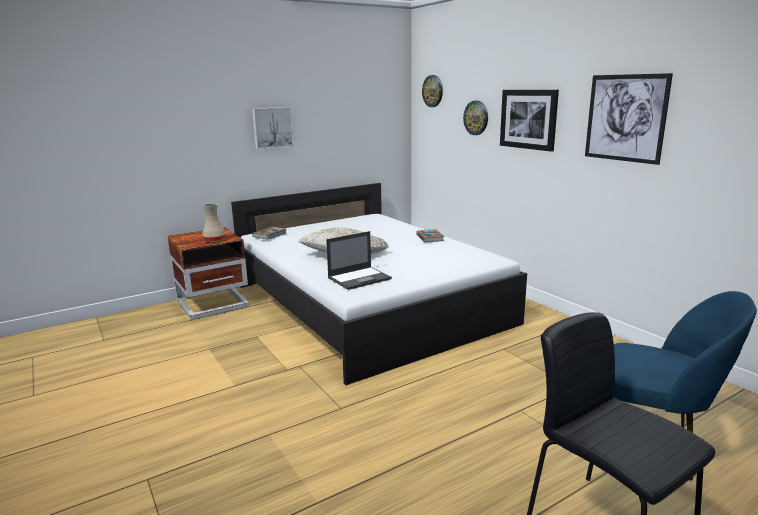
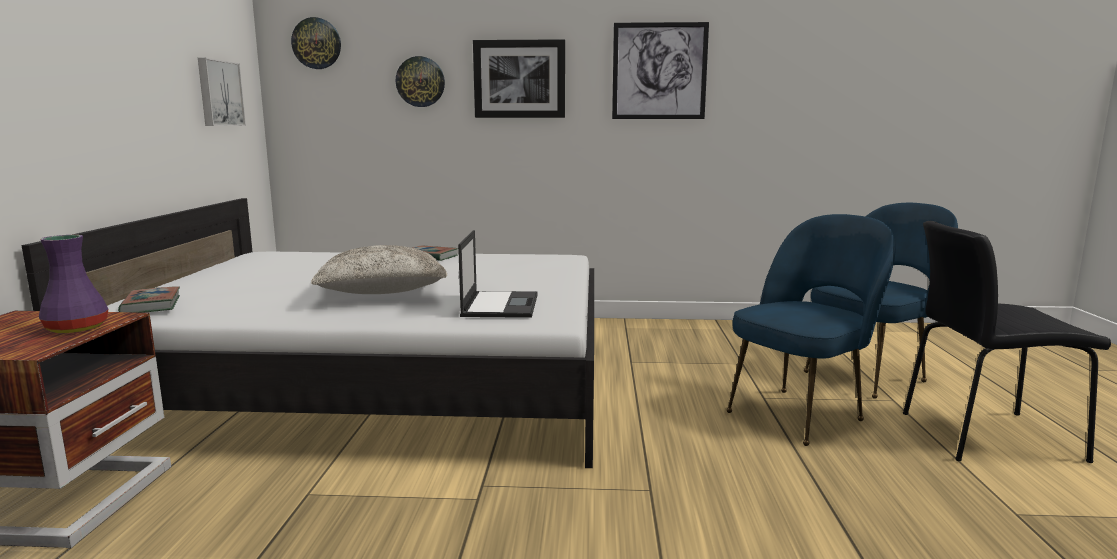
camera: 55 degrees left, 5 degrees down
(214, 240) = (76, 329): beige vase -> purple vase
(272, 127) = (81, 74): picture -> picture (219, 93)
(514, 431) = (801, 414): none -> blue chair

